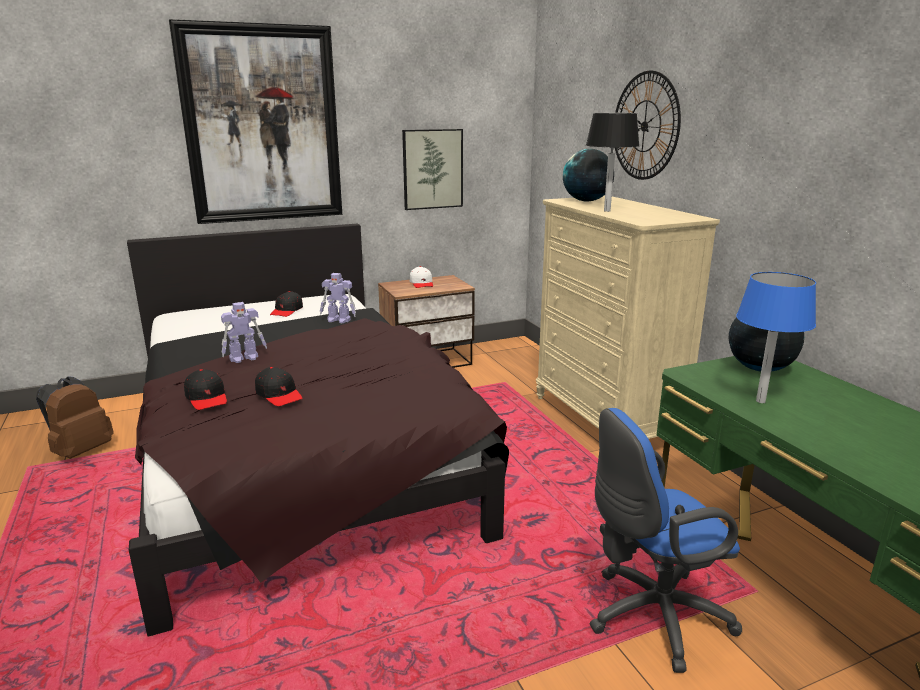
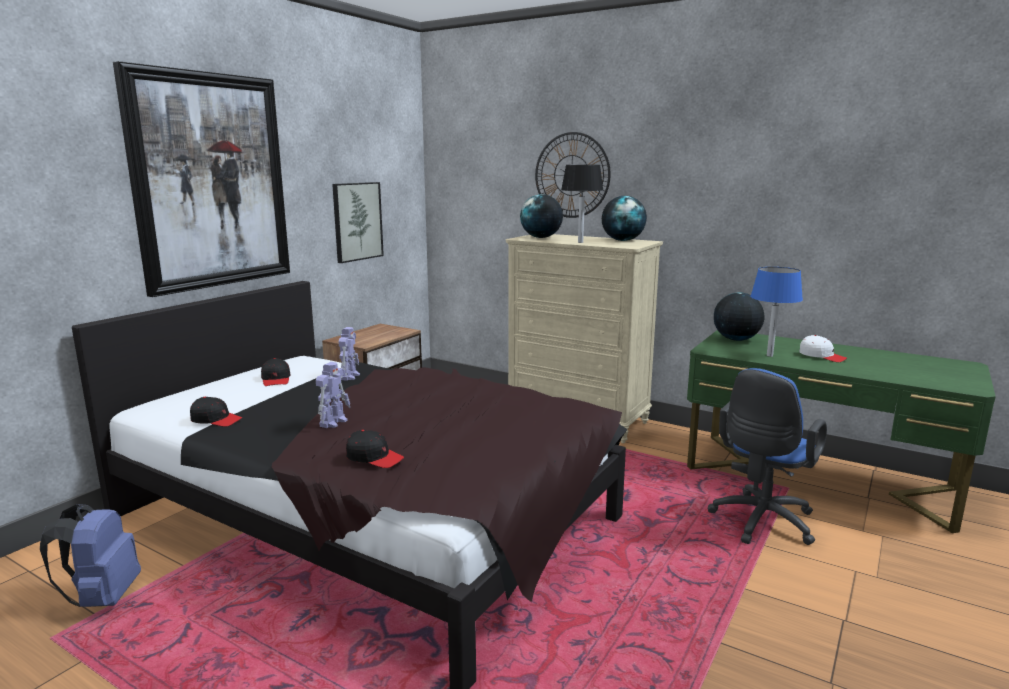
camera: 35 degrees left, 5 degrees down
(81, 451) = (102, 598): brown backpack -> blue backpack
(279, 394) = (435, 438): black cap -> black cap (216, 420)
(339, 320) = (349, 376): toy robot -> toy robot turned 60 degrees counterclockwise
(422, 283) = (366, 334): white cap -> white cap (821, 356)
(668, 213) = (623, 240): none -> globe

